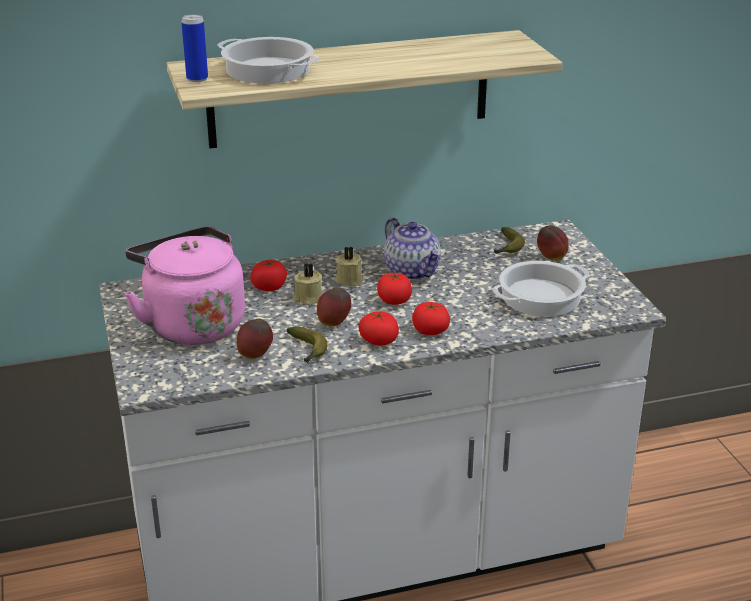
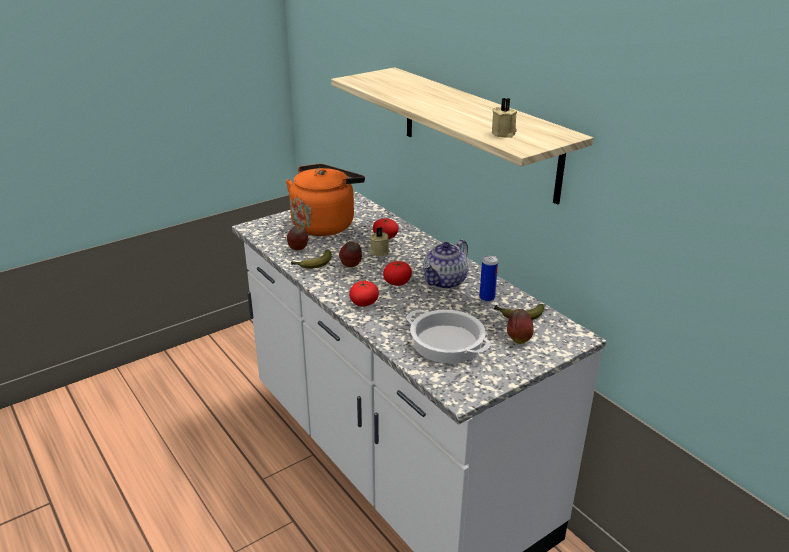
camera: 70 degrees right, 0 degrees up
(192, 323) = (325, 224): pink kettle -> orange kettle
(197, 79) = (368, 76): can -> can (487, 298)
(267, 70) = (401, 86): cooking pot -> none
(349, 279) = (414, 260): beige candle -> beige candle (504, 133)
(379, 340) = (339, 286): tomato -> none

